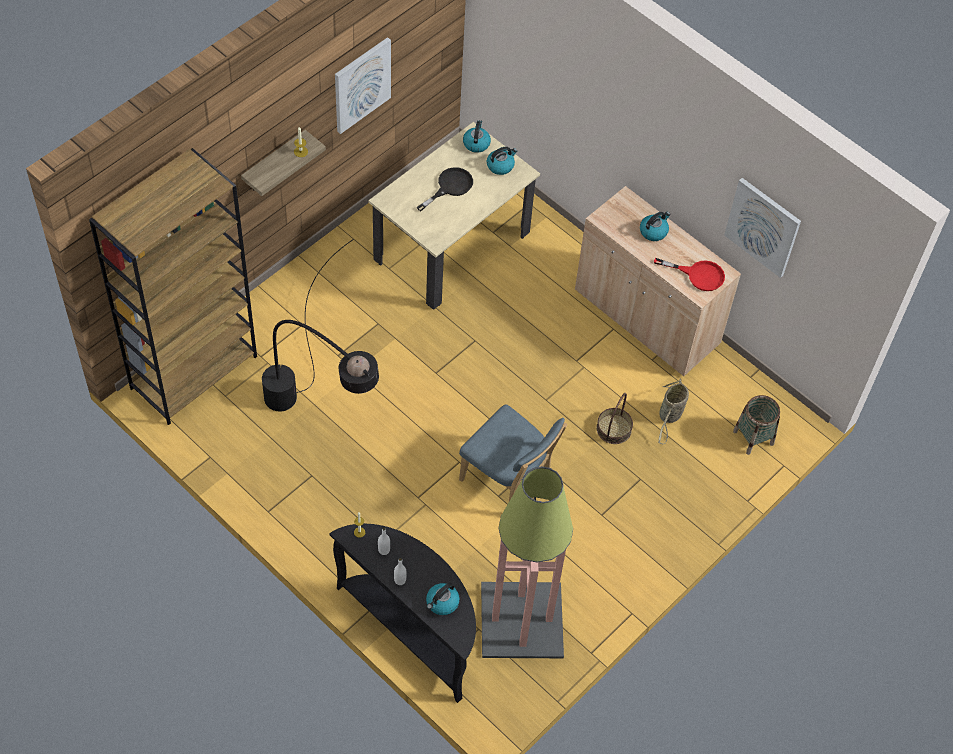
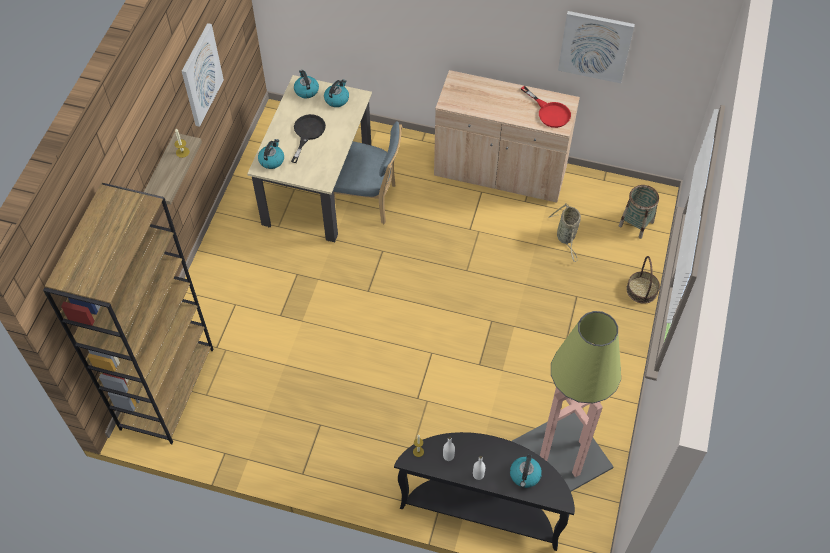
camera: 25 degrees left, 0 degrees up
(320, 411) = (294, 368): black floor lamp -> none
(508, 481) = (479, 349): blue chair -> blue chair (367, 201)
(614, 429) = (532, 268): basket -> basket (642, 290)
(653, 231) = (493, 94): kettle -> kettle (271, 160)
(698, 275) = (549, 112): red frying pan -> red frying pan turned 60 degrees clockwise

